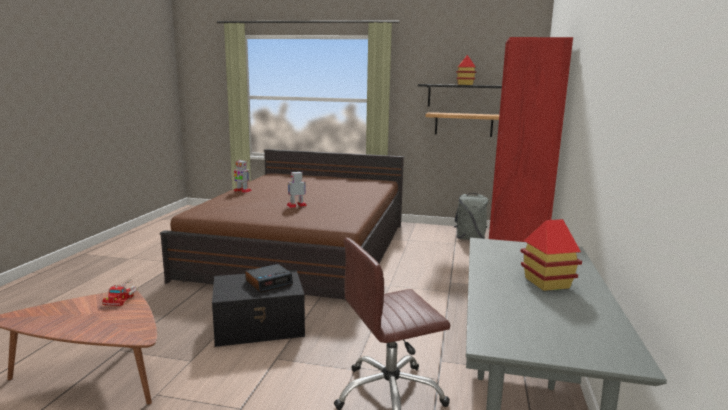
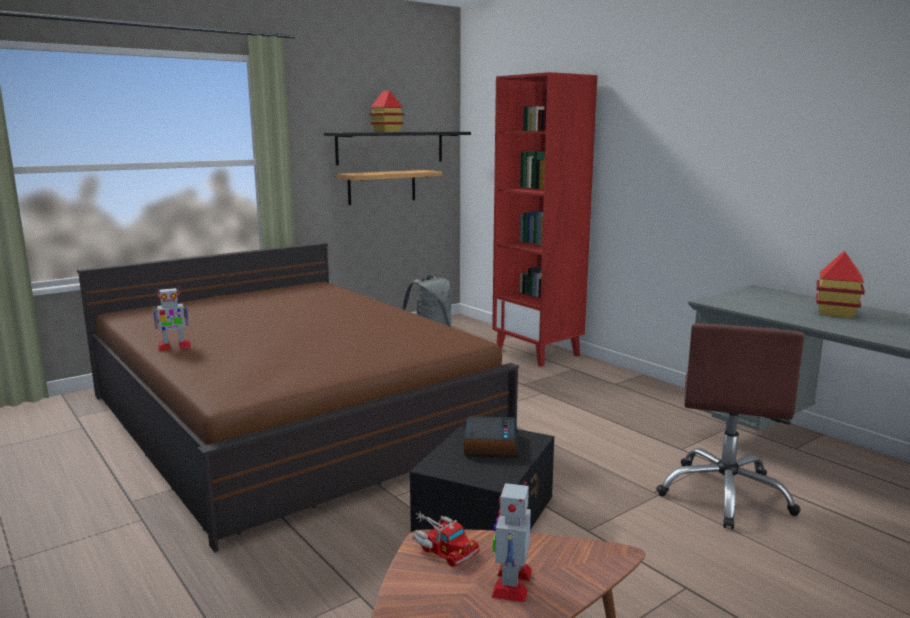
camera: 50 degrees left, 0 degrees up
(296, 205) = (331, 339): toy robot -> toy robot (511, 582)

